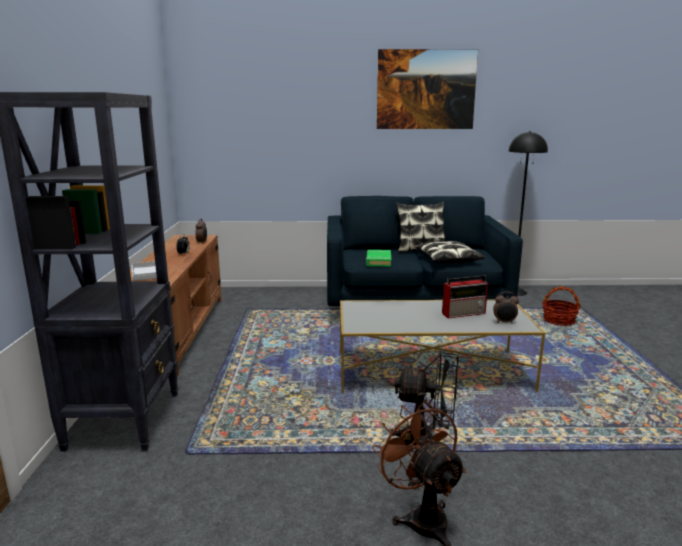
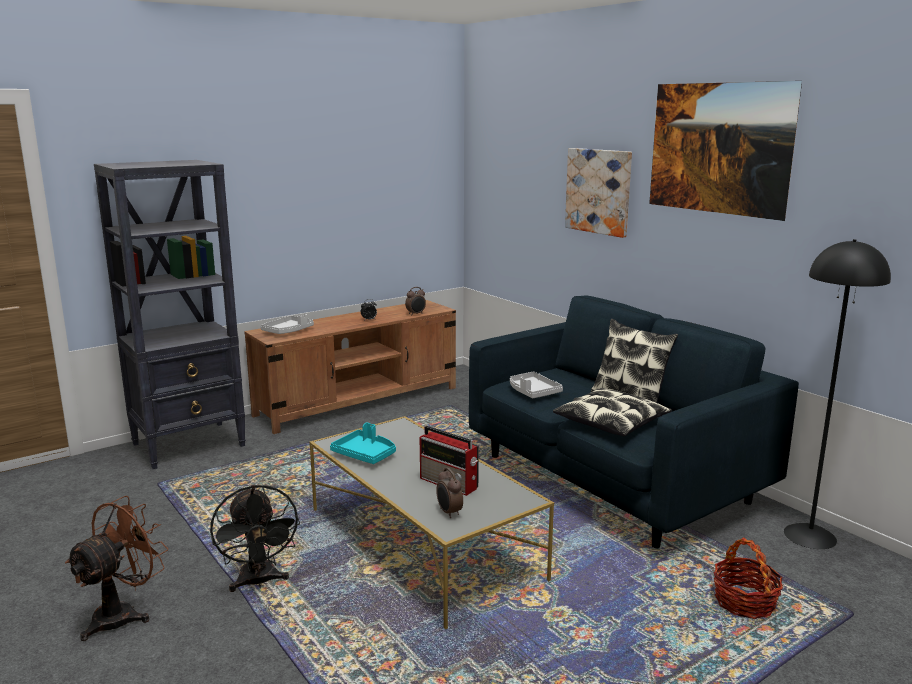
camera: 55 degrees right, 0 degrees up
(331, 124) = (599, 191): none -> picture
(378, 261) = (533, 392): green book -> grey tray
(391, 323) = (365, 454): none -> turquoise tray

